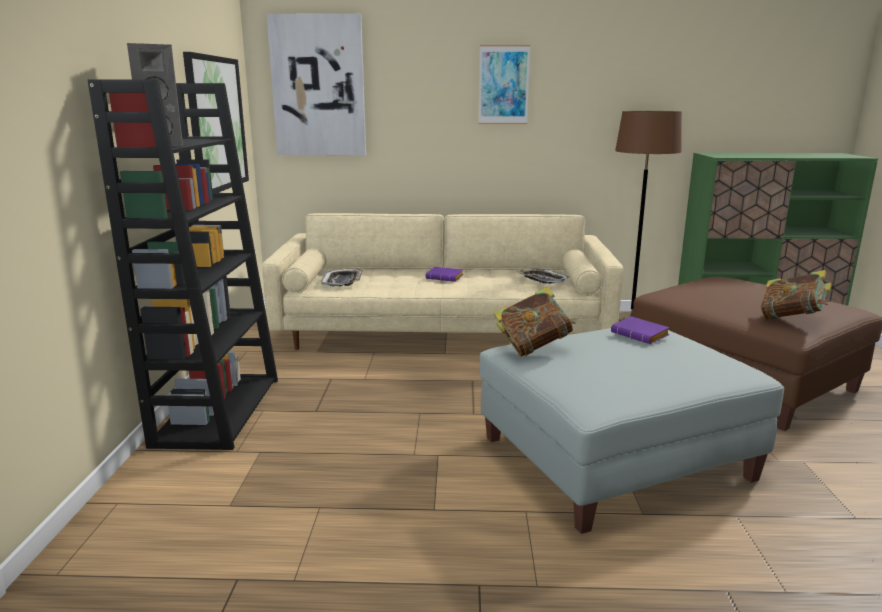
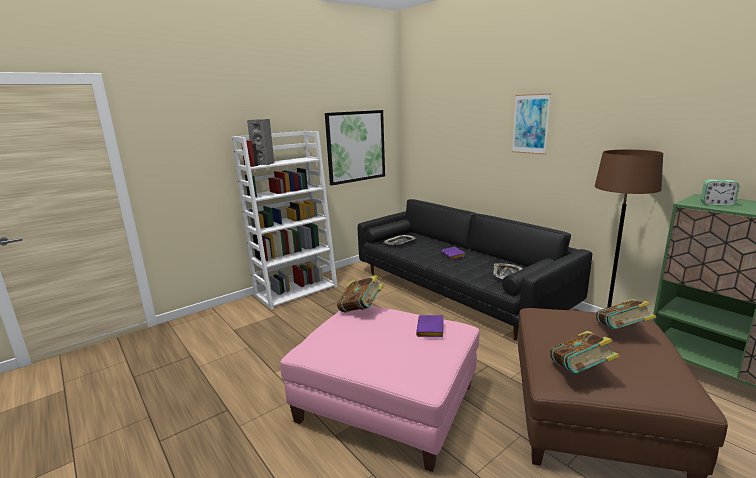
camera: 50 degrees right, 0 degrees up
(218, 410) = (296, 291): black bookcase -> white bookcase
(318, 86) = (429, 123): picture -> none
(443, 330) = (457, 290): beige sofa -> black sofa
(615, 458) = (385, 403): grey ottoman -> pink ottoman
(736, 155) = (716, 204): none -> alarm clock
(740, 287) = (621, 332): none -> book

